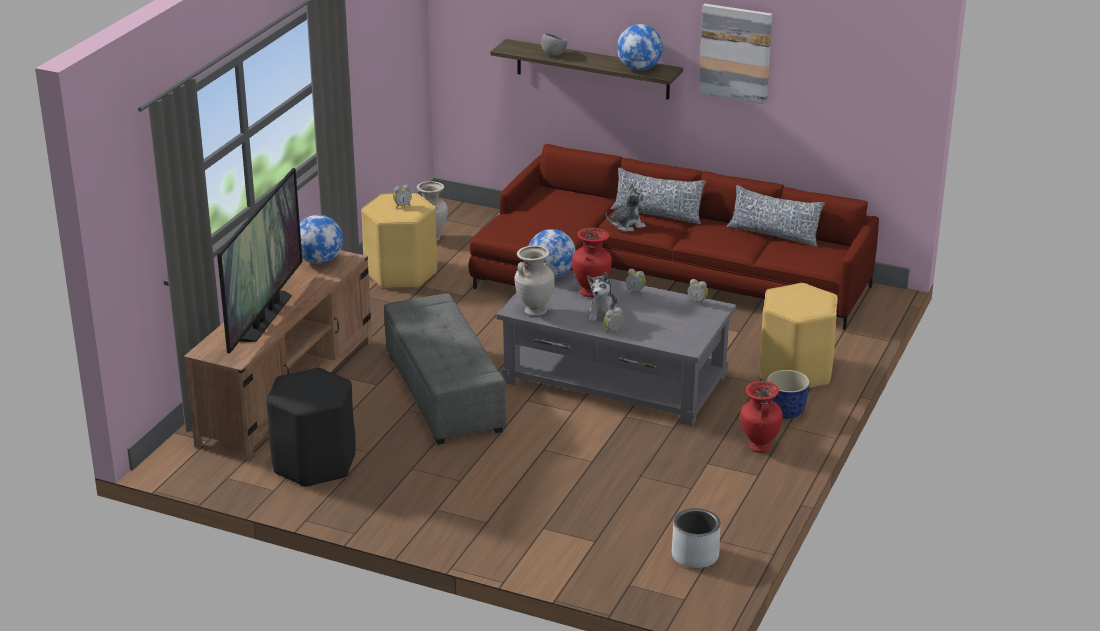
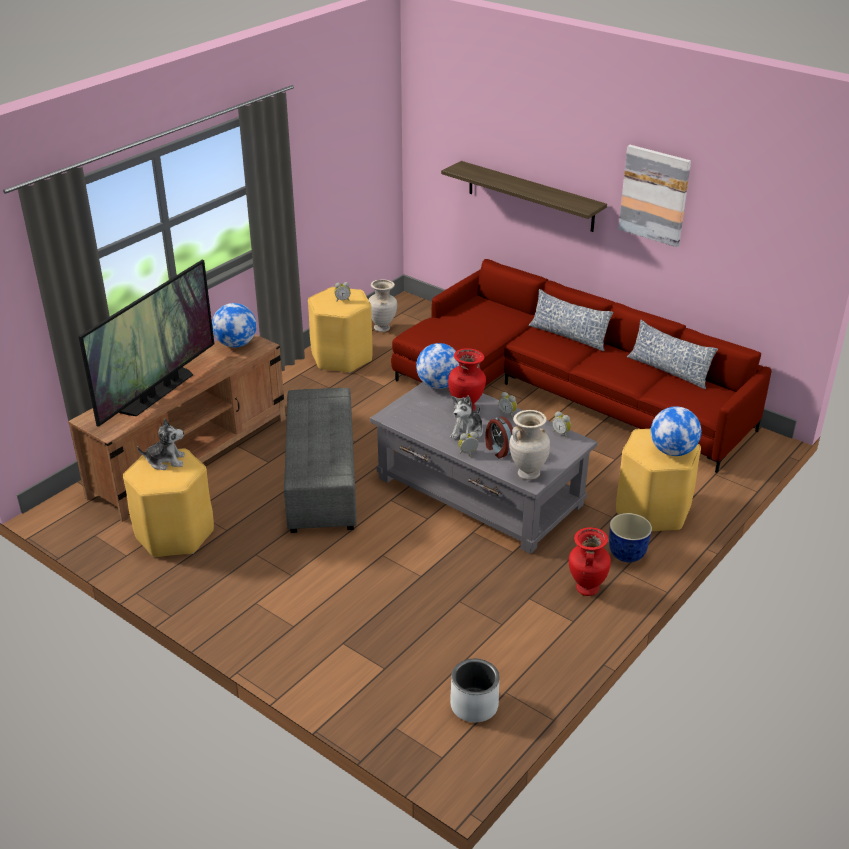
camera: 15 degrees right, 5 degrees up
(314, 463) = (174, 533): black stool -> yellow stool
(534, 311) = (405, 420): beige vase -> beige vase (527, 473)
(553, 54) = (495, 179): grey bowl -> none
(627, 225) = (536, 343): plush toy -> plush toy (166, 461)
(639, 68) = (565, 200): globe -> globe (672, 451)
(643, 325) = (498, 450): none -> alarm clock

